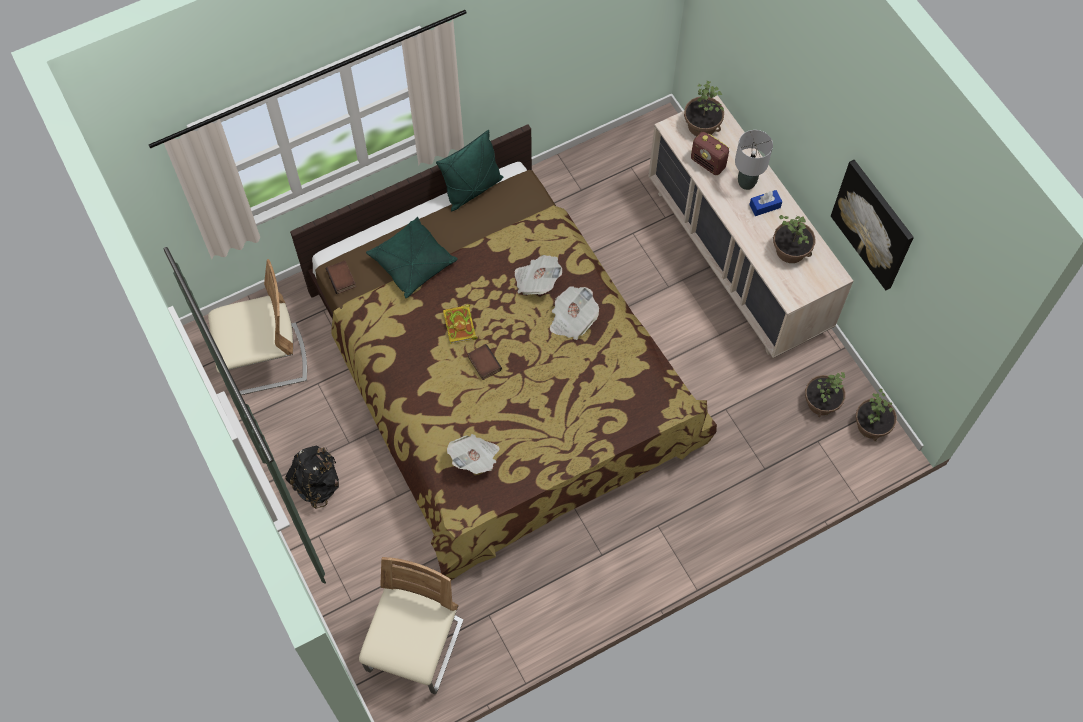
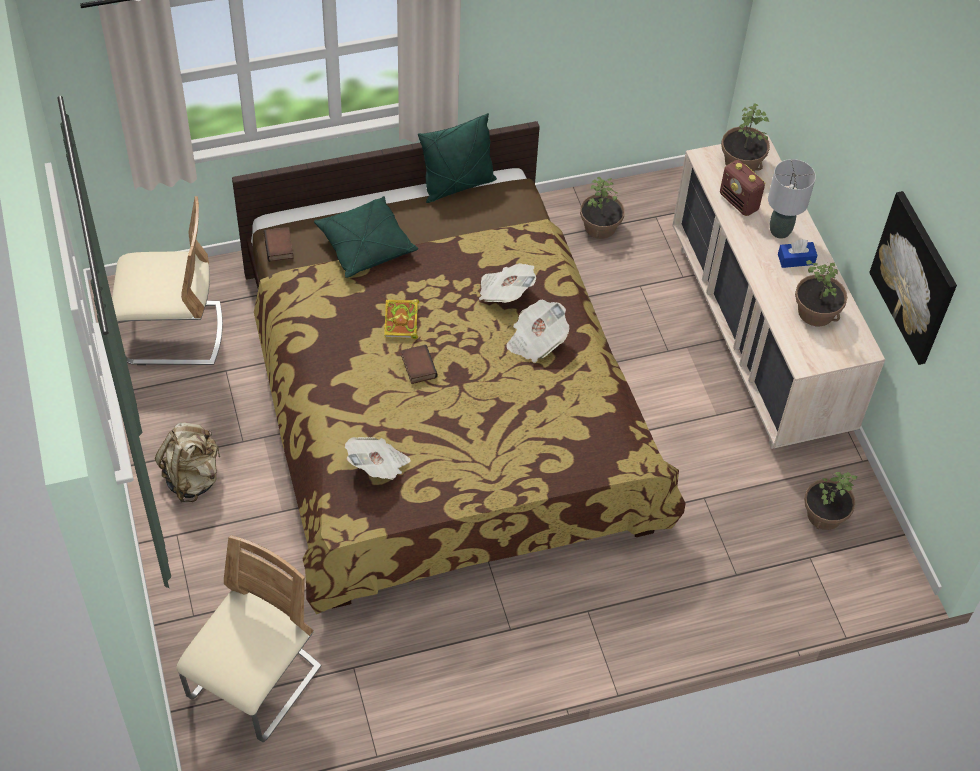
camera: 10 degrees right, 10 degrees down
(317, 483) = (192, 478): black backpack -> beige backpack
(872, 425) = (882, 554): potted plant -> potted plant (600, 227)

